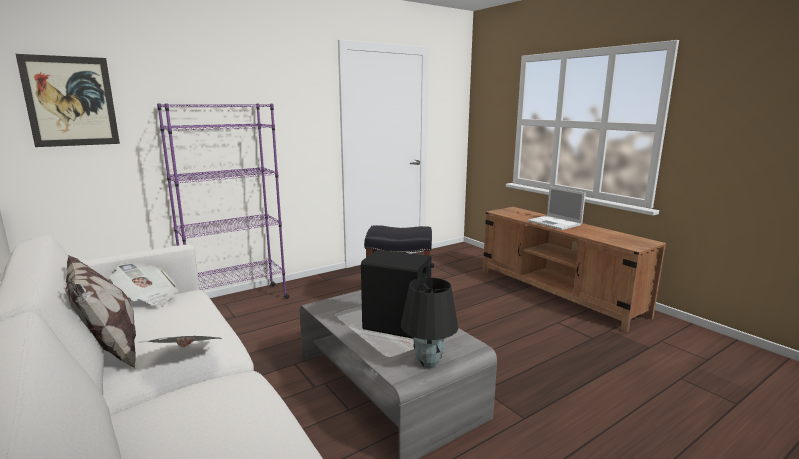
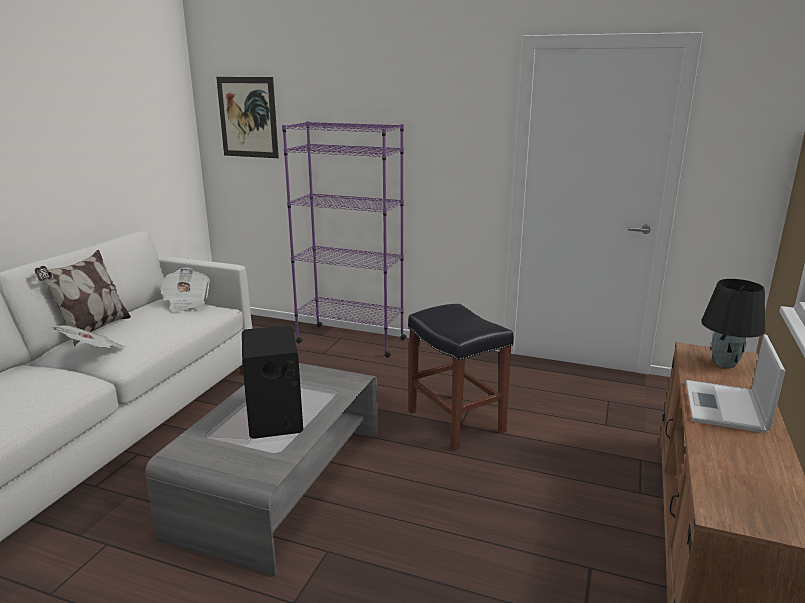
camera: 55 degrees right, 5 degrees up
(428, 363) = (206, 461): black table lamp -> black table lamp (724, 364)

